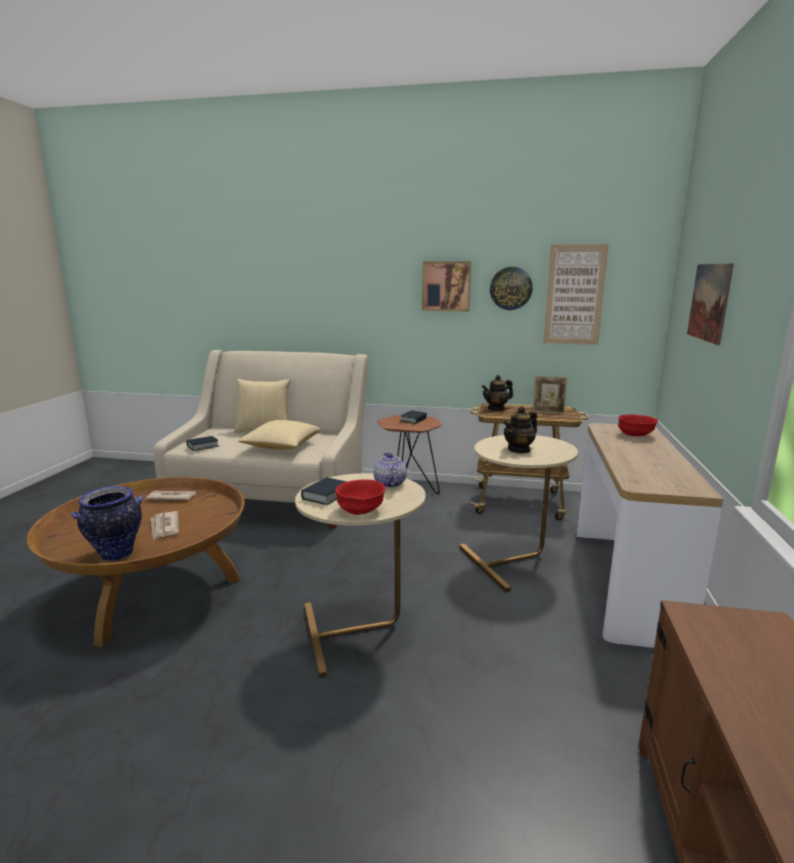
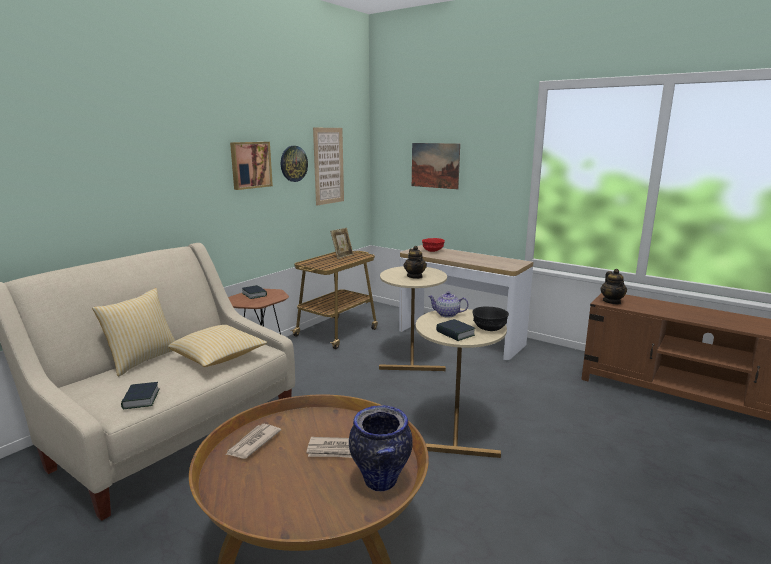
camera: 65 degrees left, 0 degrees up
(361, 510) = (490, 328): red bowl -> black bowl
(496, 408) = (313, 263): teapot -> teapot (612, 302)

